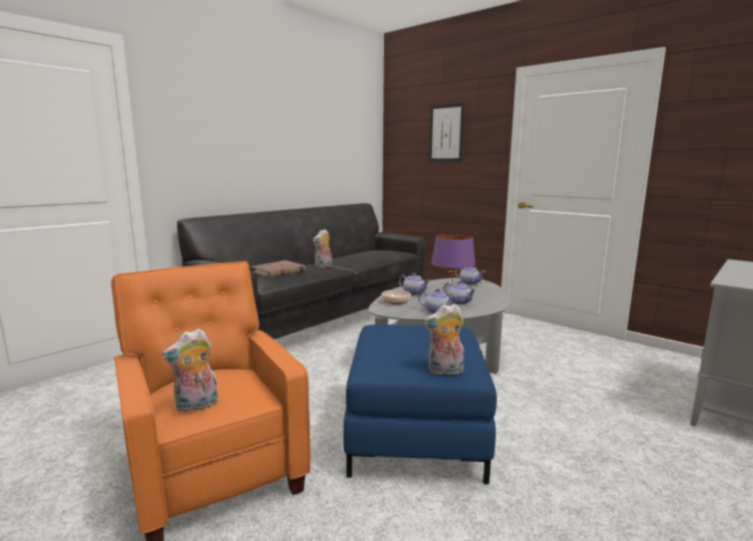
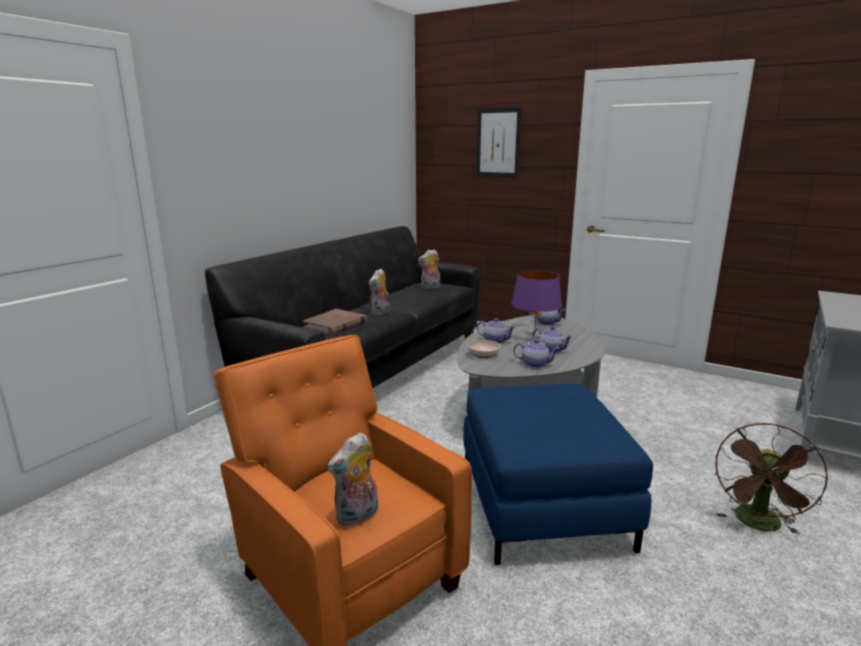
camera: 10 degrees left, 5 degrees up
(445, 371) = (597, 444): plush toy -> plush toy (430, 287)
(624, 474) = (759, 525): none -> brown fan

